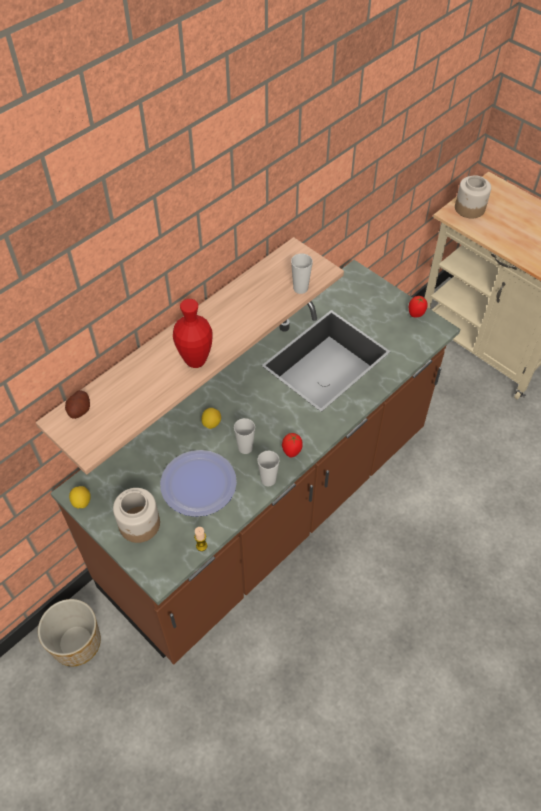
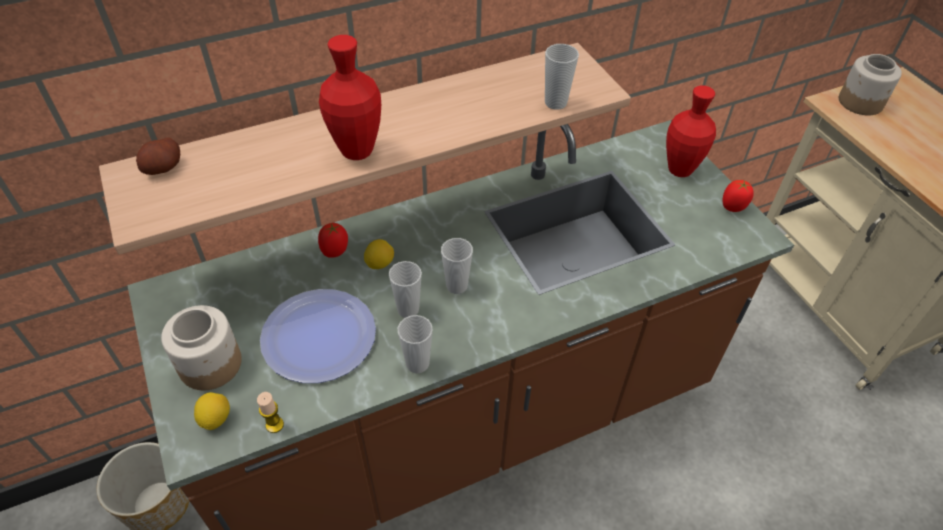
camera: 20 degrees right, 5 degrees down
(81, 502) = (157, 309): lemon -> lemon (215, 418)
(268, 422) = (456, 286): none -> cup
(292, 451) = (471, 334): tomato -> tomato (335, 251)
(374, 296) = (680, 170): none -> red vase

